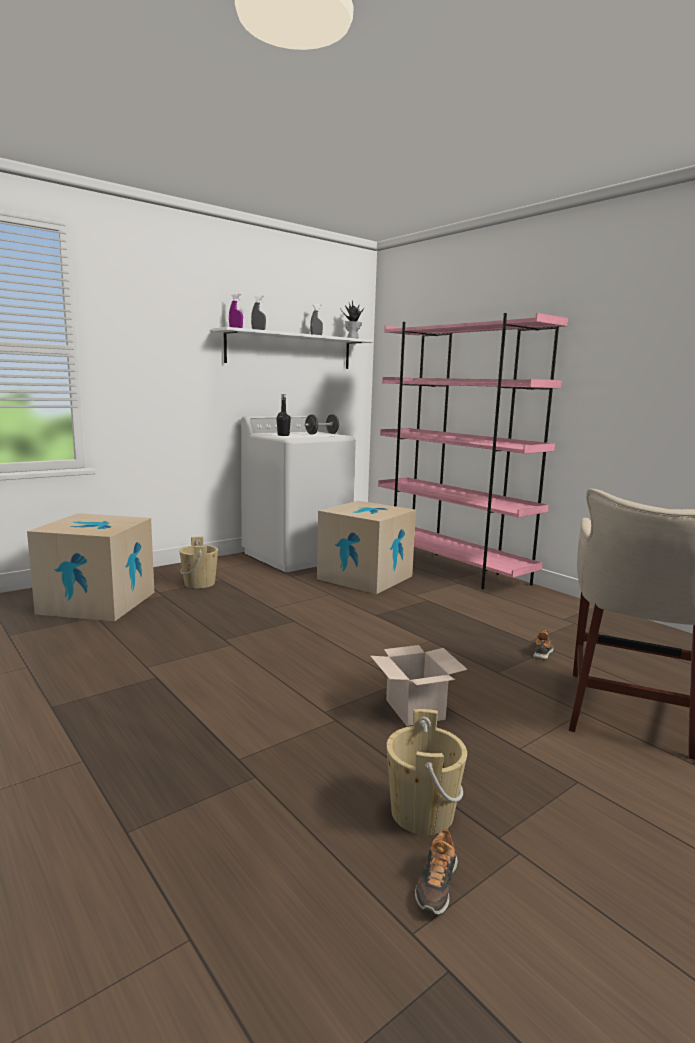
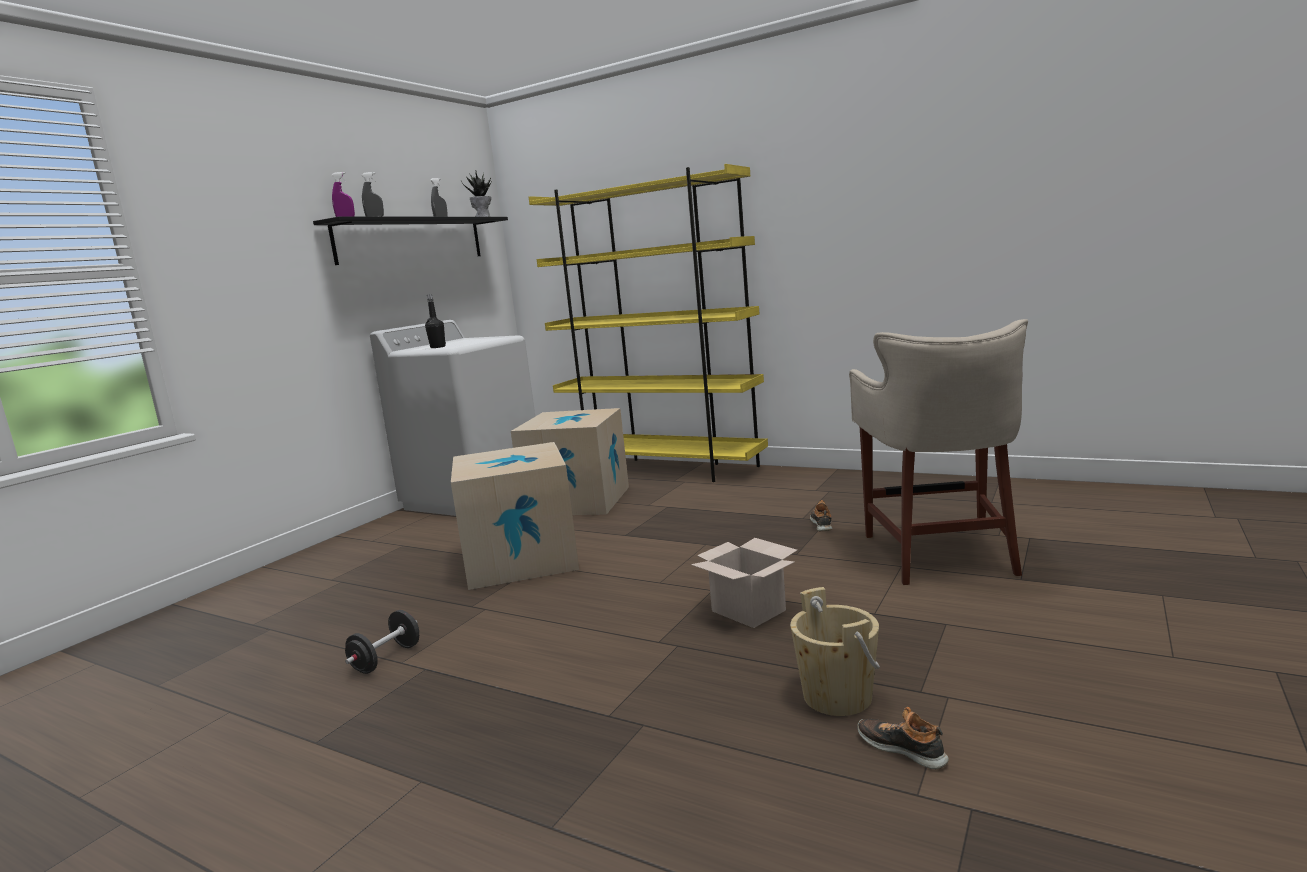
camera: 20 degrees left, 0 degrees up
(97, 602) = (254, 613): cardboard box -> cardboard box (521, 560)
(199, 583) = (377, 556): beige bucket -> none
(290, 350) = (411, 240): white shelf -> black shelf
(322, 434) = (479, 339): black dumbbell -> black dumbbell (386, 659)
(436, 884) = (902, 748): shoe -> shoe turned 135 degrees clockwise
(451, 568) = (663, 469): pink bookcase -> yellow bookcase

